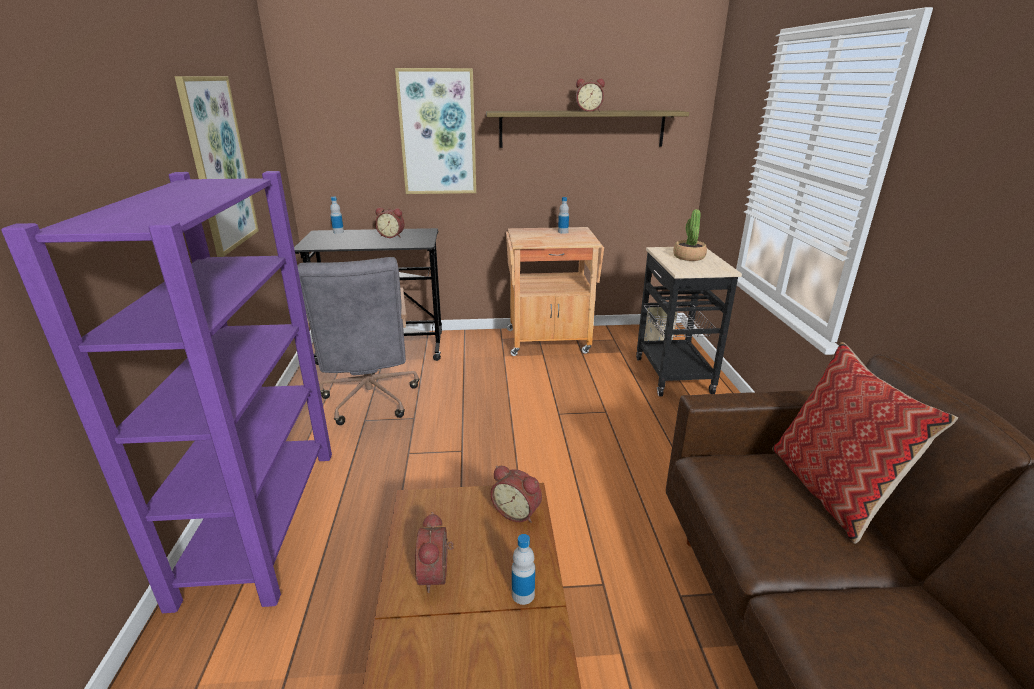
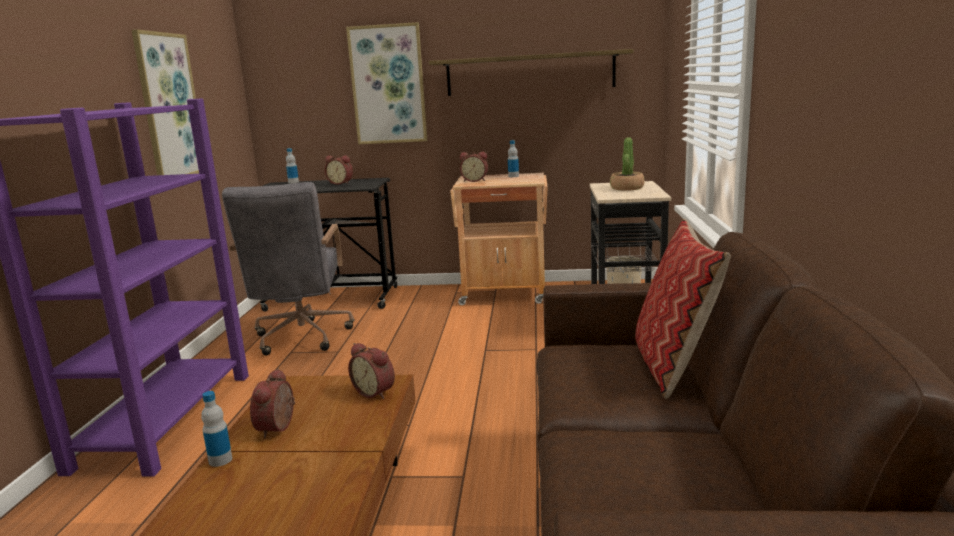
camera: 10 degrees right, 10 degrees down
(523, 594) = (347, 442): bottle -> bottle (220, 460)
(588, 111) = (532, 54): alarm clock -> alarm clock (475, 180)

